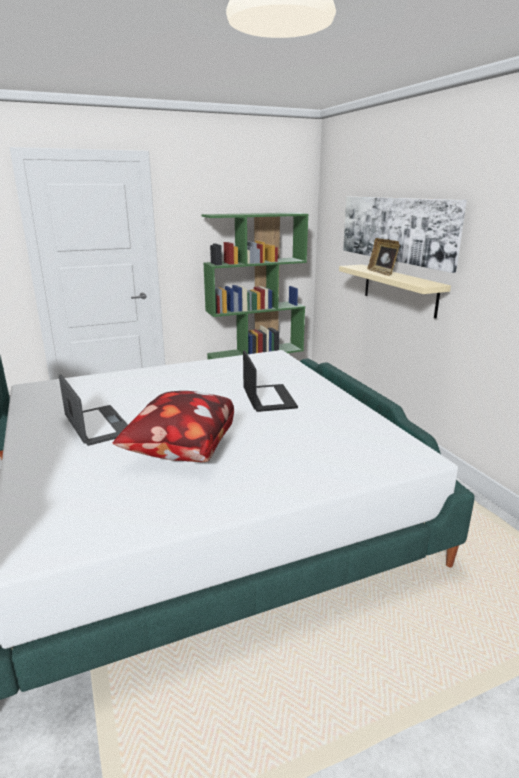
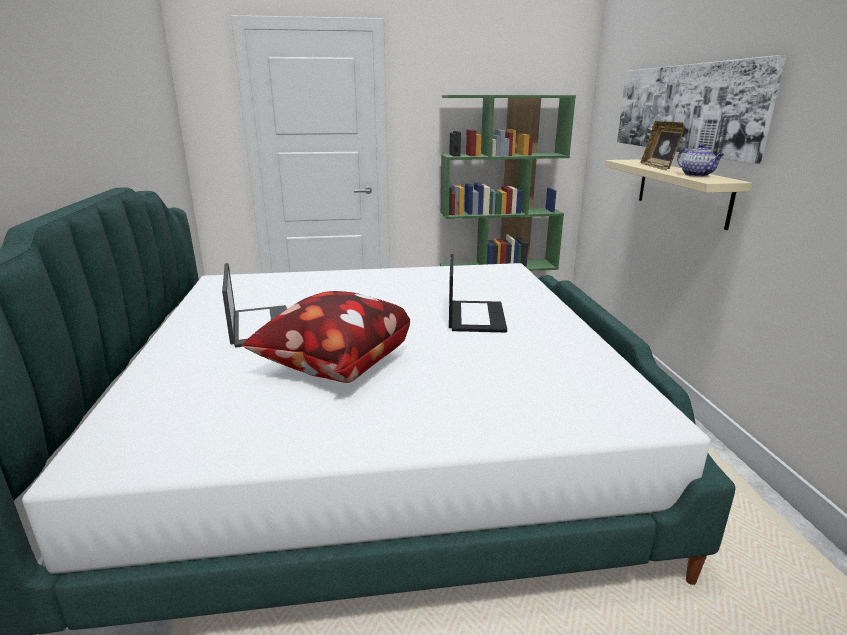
camera: 15 degrees right, 0 degrees up
(412, 280) = (697, 175): none -> teapot

